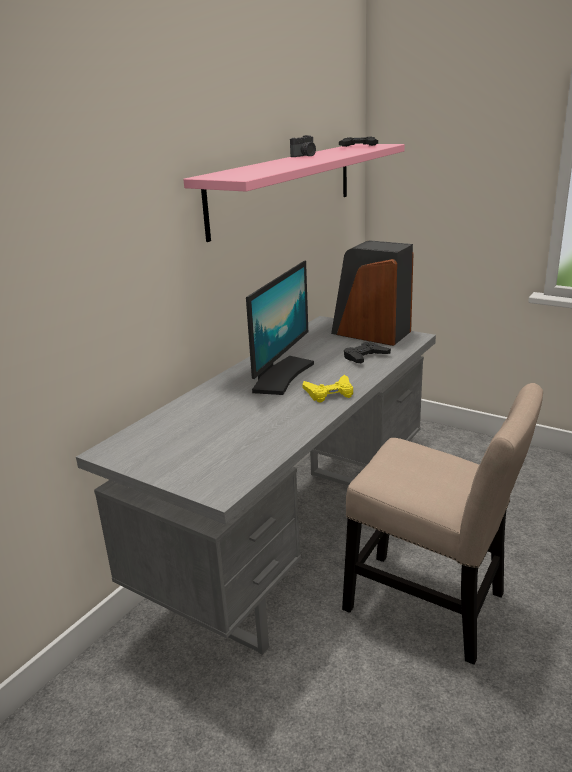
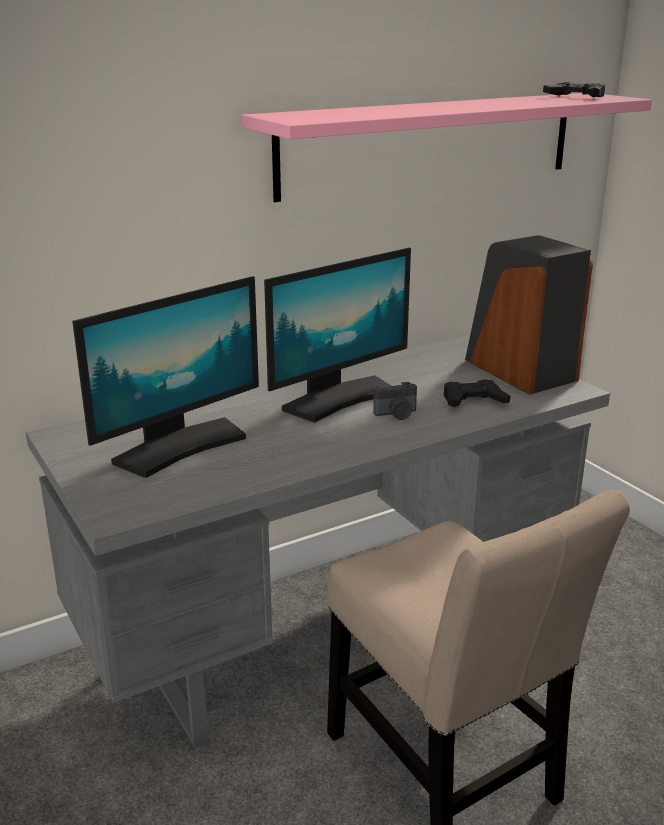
camera: 25 degrees right, 0 degrees up
(210, 434) = (180, 447): none -> monitor
(305, 156) = (465, 102): camera -> camera (396, 414)
(329, 393) = (372, 435): yellow game controller -> none

